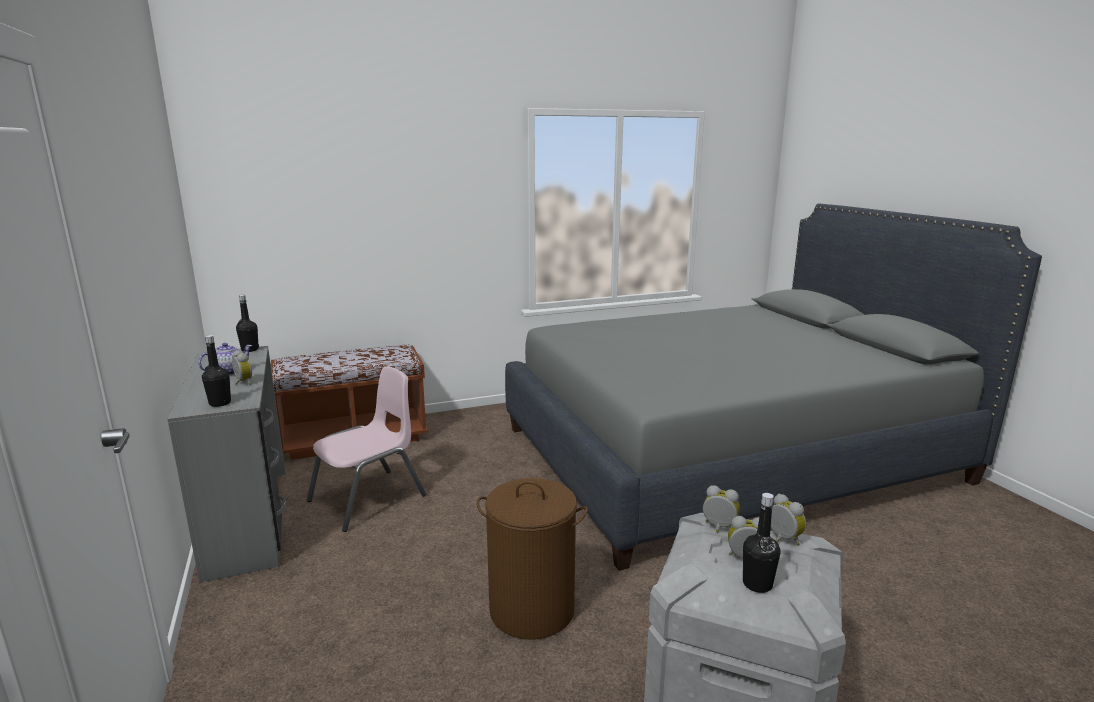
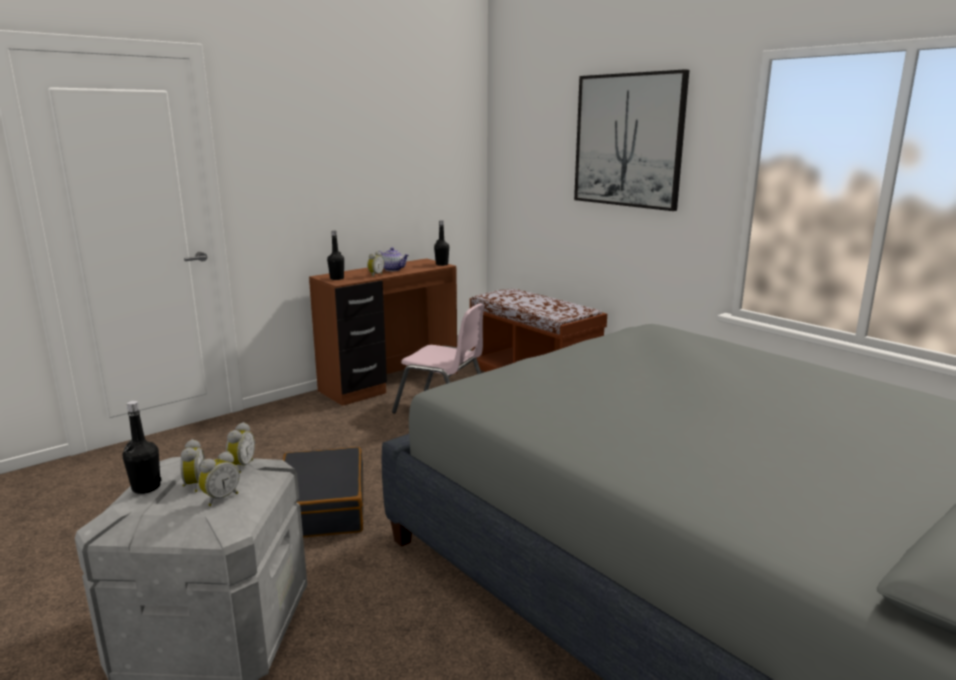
camera: 70 degrees right, 0 degrees up
(250, 520) = (391, 382): grey desk -> brown desk
(410, 180) = (628, 140): none -> picture
(532, 610) = (322, 507): brown laundry basket -> black suitcase

